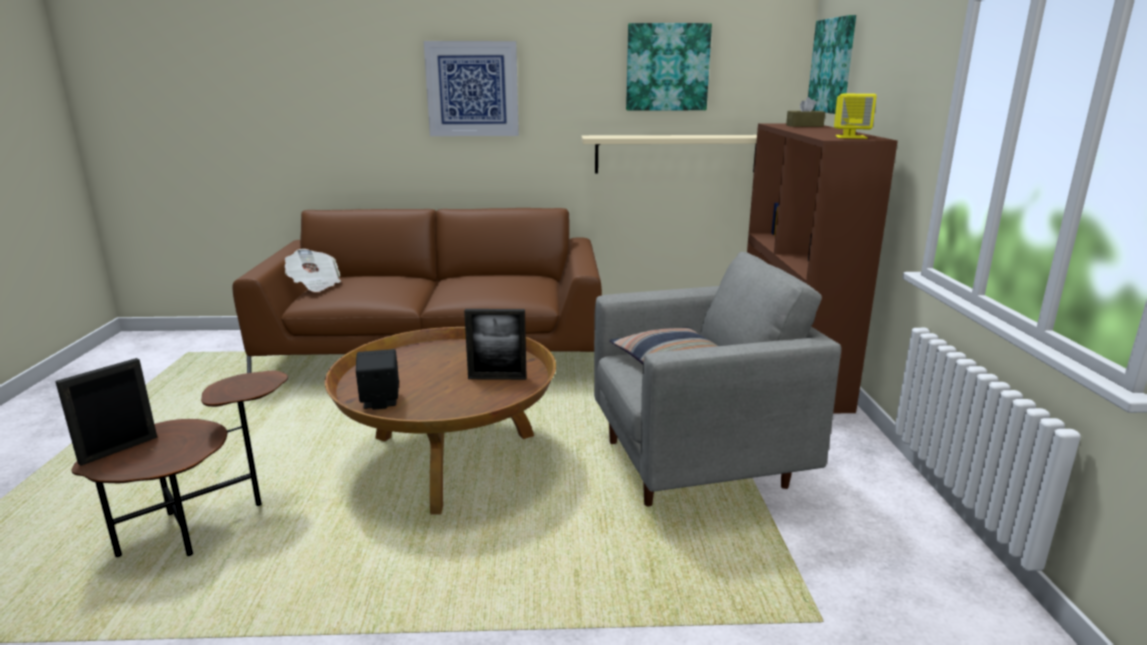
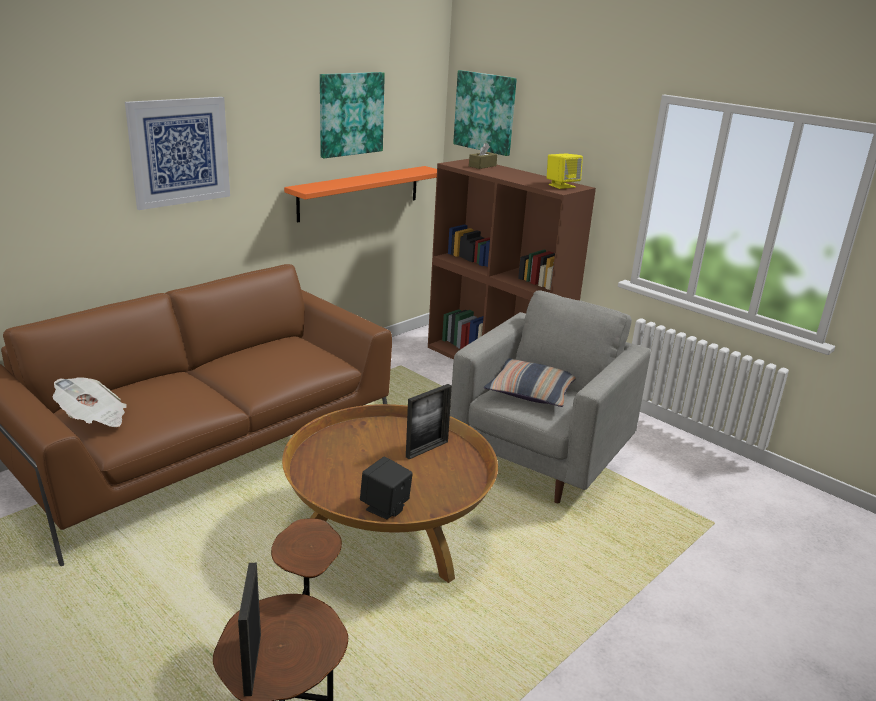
camera: 45 degrees left, 5 degrees up
(676, 154) = (359, 193): beige shelf -> orange shelf

